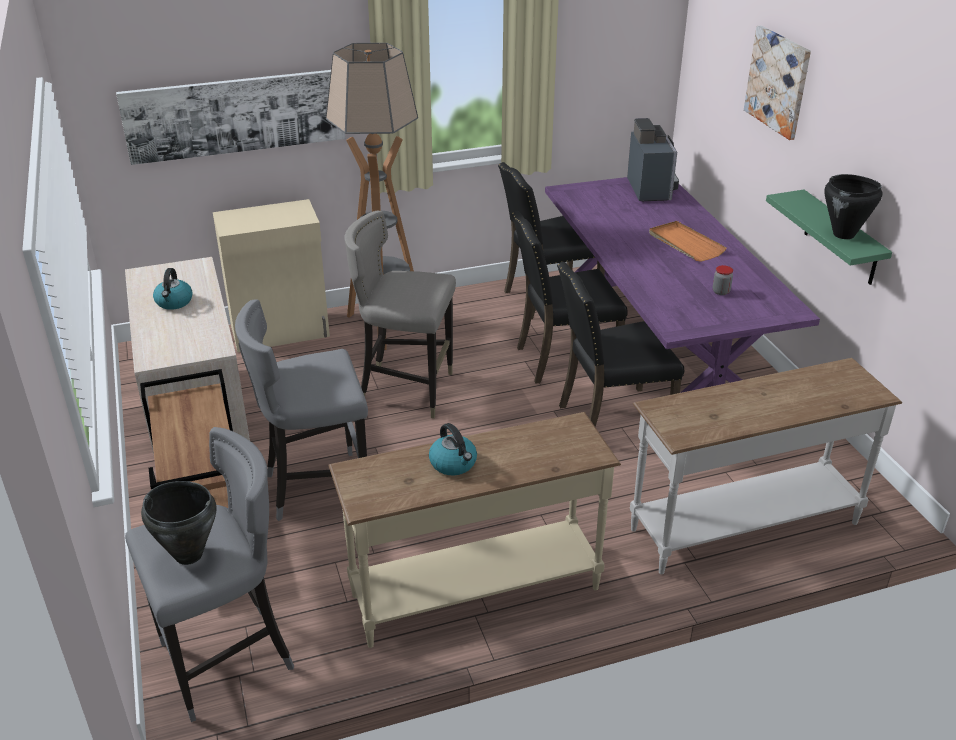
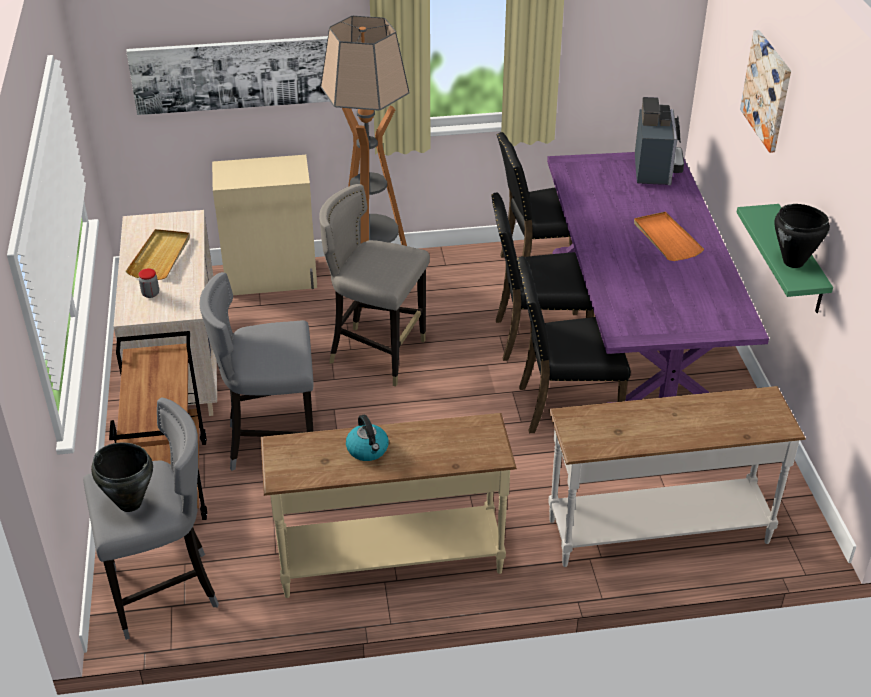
camera: 10 degrees right, 5 degrees up
(174, 302) = (160, 257): kettle -> beige tray
(721, 291) = (681, 297): jar -> jar (150, 294)

